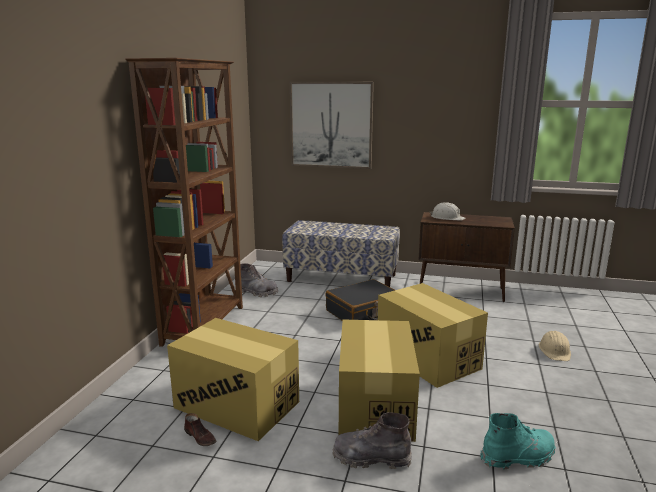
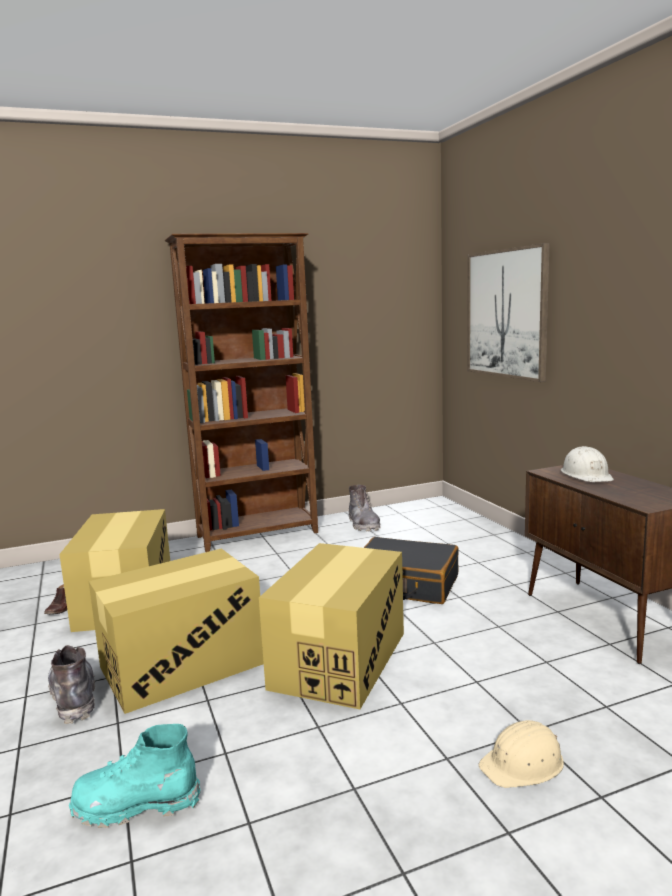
camera: 55 degrees right, 5 degrees down
(342, 278) = (482, 542): bench -> none
(518, 457) = (136, 805): turquoise boot -> turquoise boot turned 135 degrees clockwise

